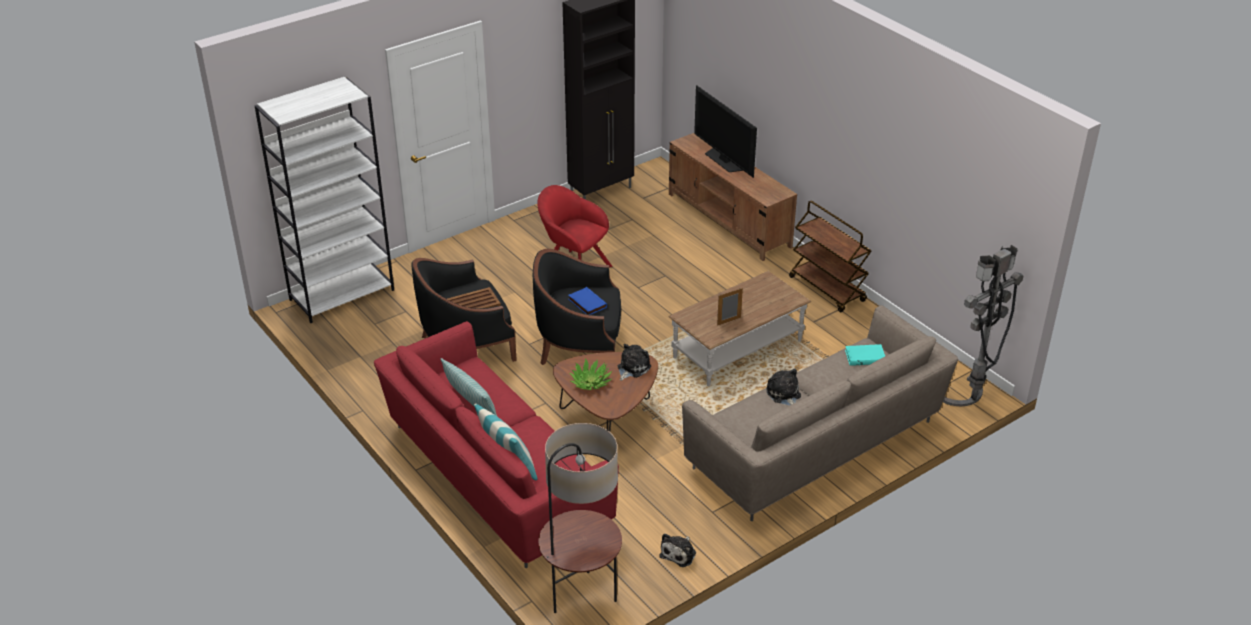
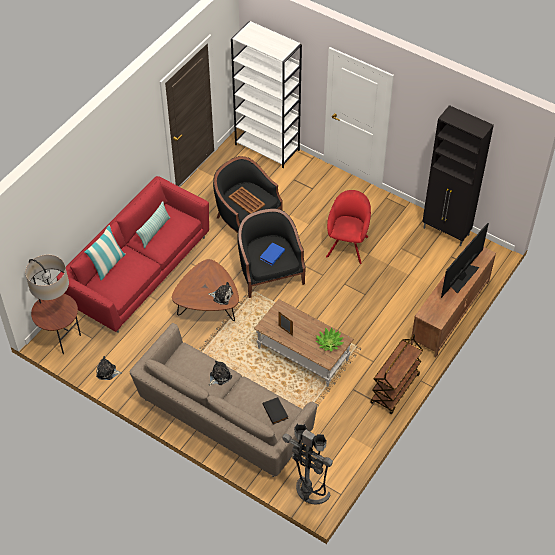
camera: 70 degrees right, 15 degrees up
(590, 382) = (200, 280): potted plant -> potted plant (329, 343)
(865, 356) = (276, 411): turquoise book -> black book

